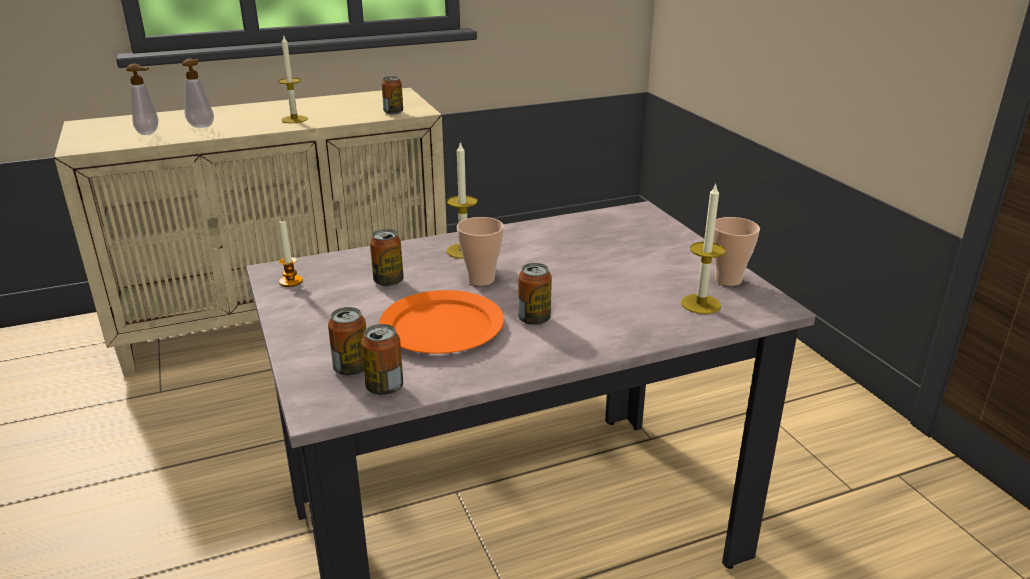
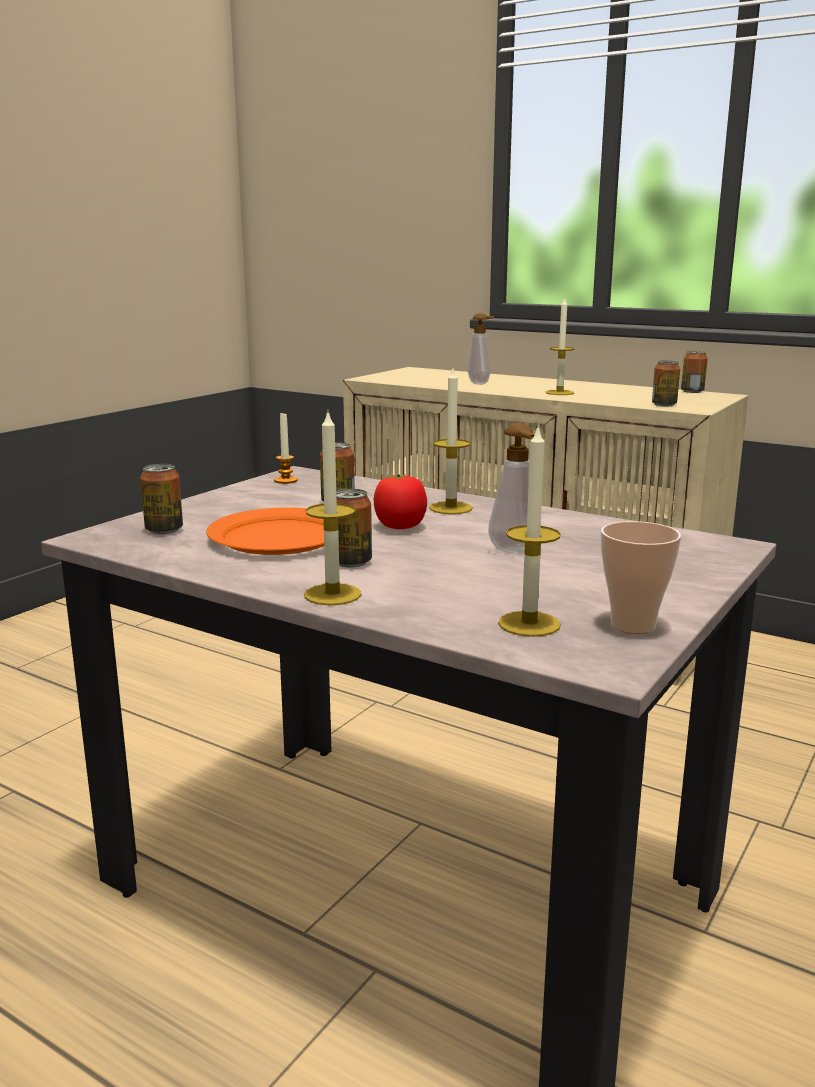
camera: 55 degrees right, 10 degrees down
(150, 133) = (434, 380): soap dispenser -> soap dispenser (516, 550)
(384, 387) = (145, 546): can -> can (692, 391)
(481, 280) = (400, 527): cup -> tomato
(590, 344) = (332, 594): none -> candle

